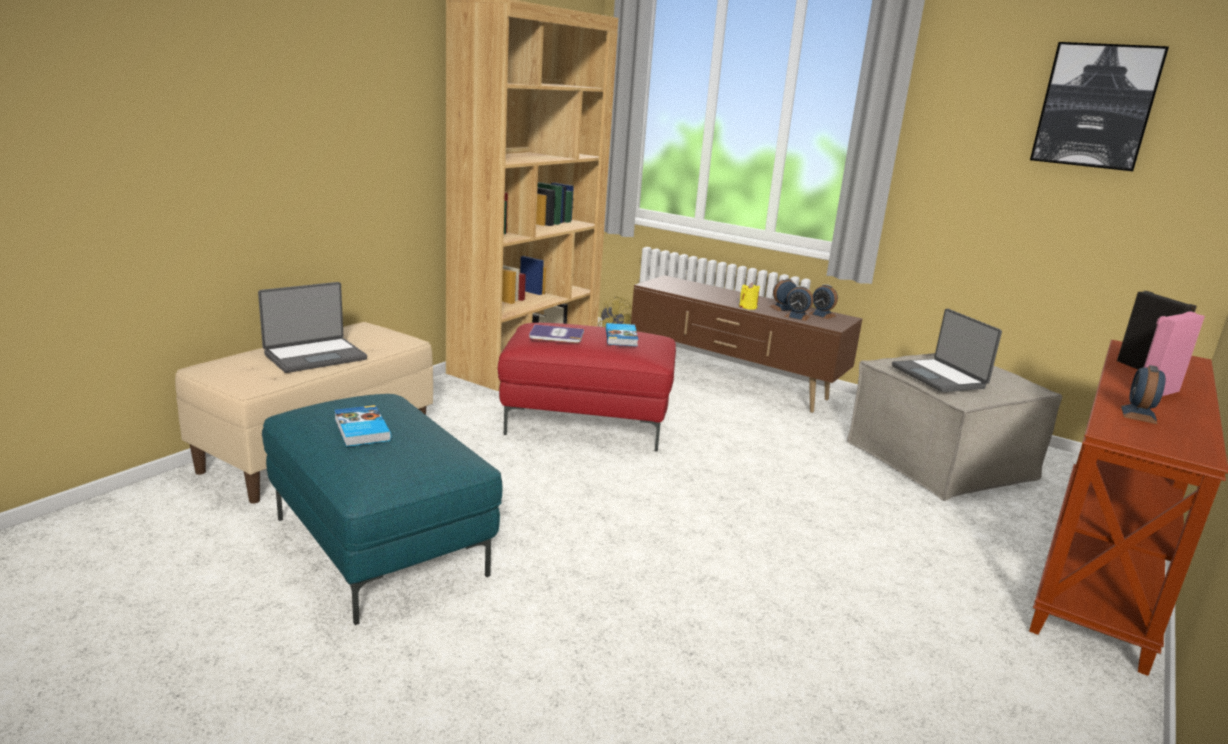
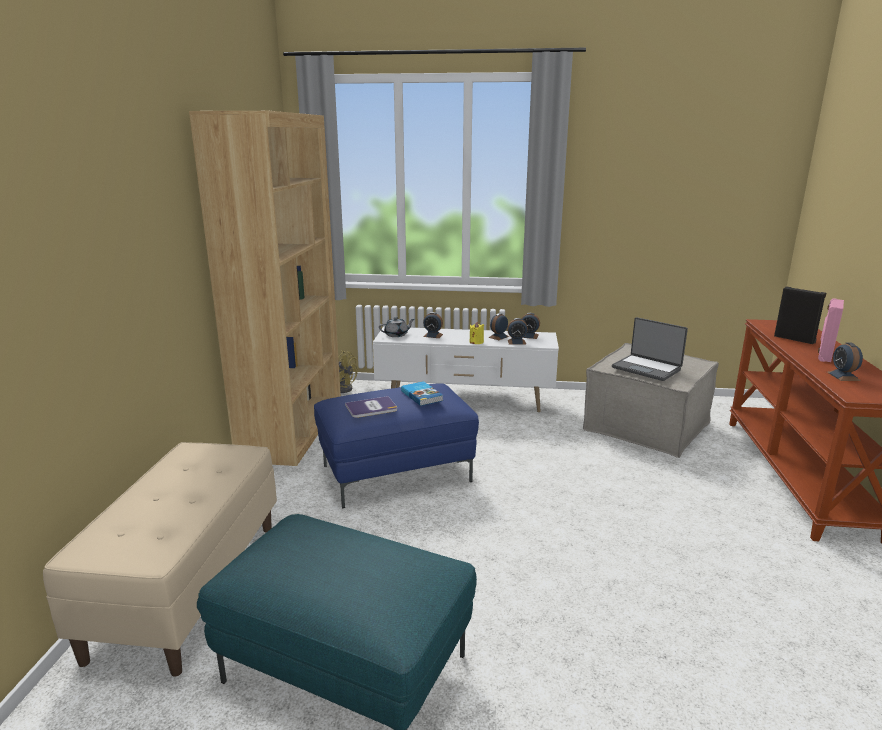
camera: 25 degrees left, 0 degrees up
(315, 356) = (178, 498): laptop -> none
(360, 430) = (331, 571): book -> none
(587, 422) = (396, 472): red ottoman -> blue ottoman
(667, 284) = (396, 335): none -> grey teapot
(707, 292) = (433, 335): none -> alarm clock
(733, 382) = (465, 402): brown tv stand -> white tv stand
(1096, 106) = (694, 159): picture -> none

